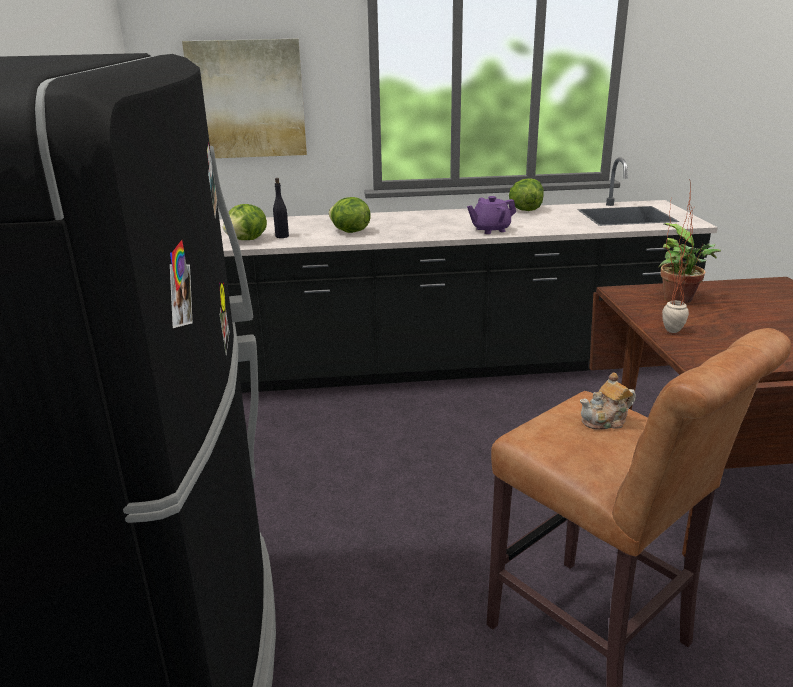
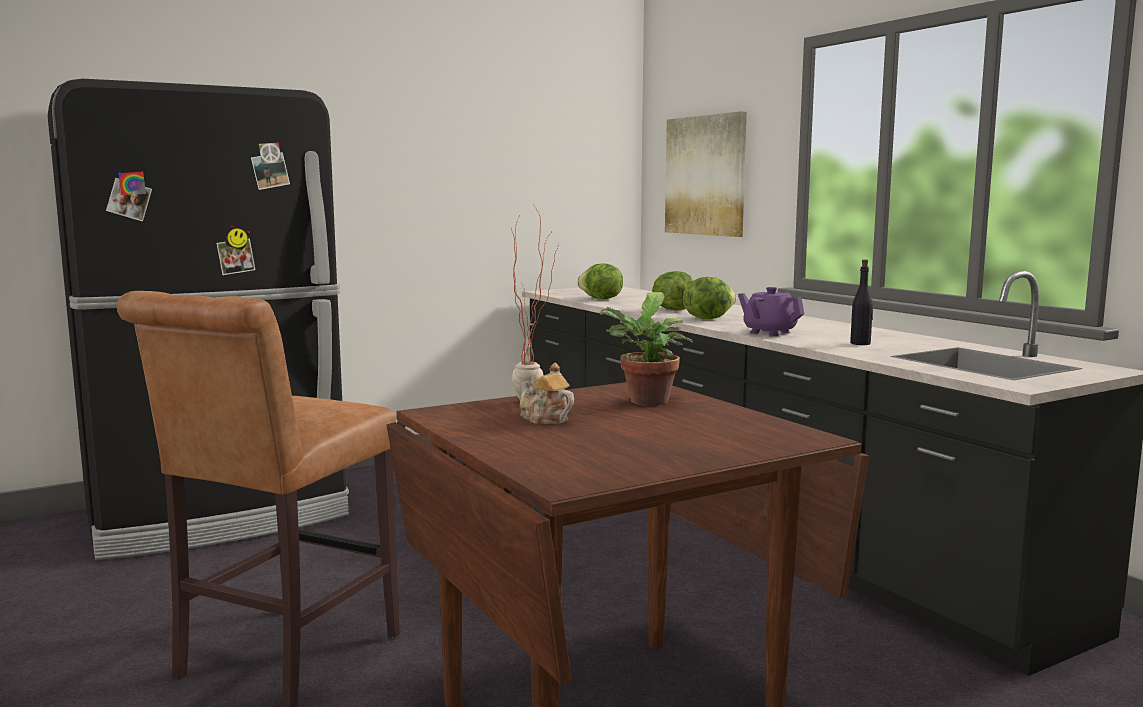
camera: 65 degrees right, 15 degrees down
(282, 236) = (626, 302): black bottle -> black bottle (860, 343)
(525, 210) = (896, 335): lettuce -> lettuce (707, 318)
(605, 421) = (307, 406): teapot -> teapot (544, 419)

